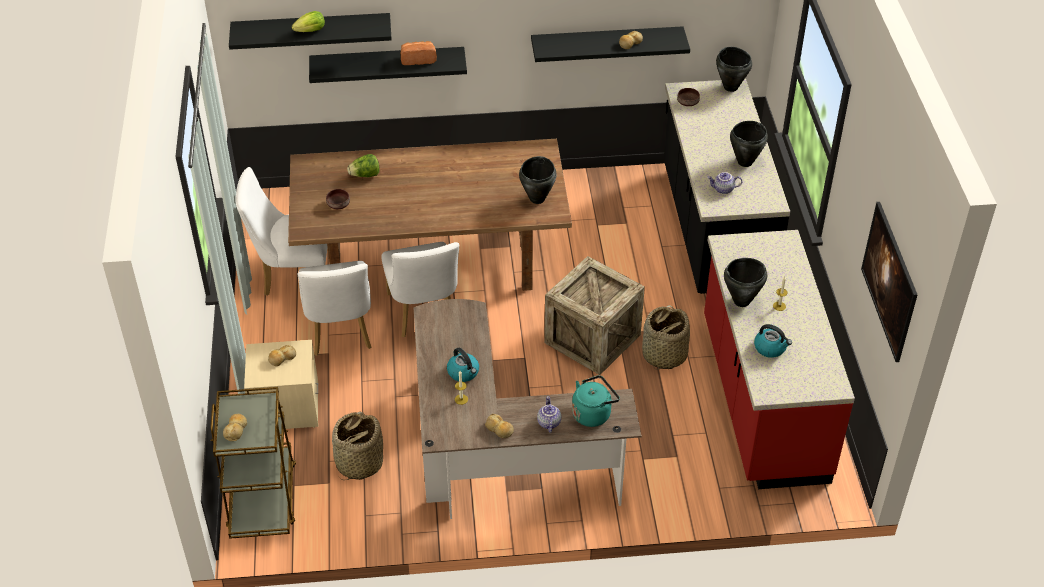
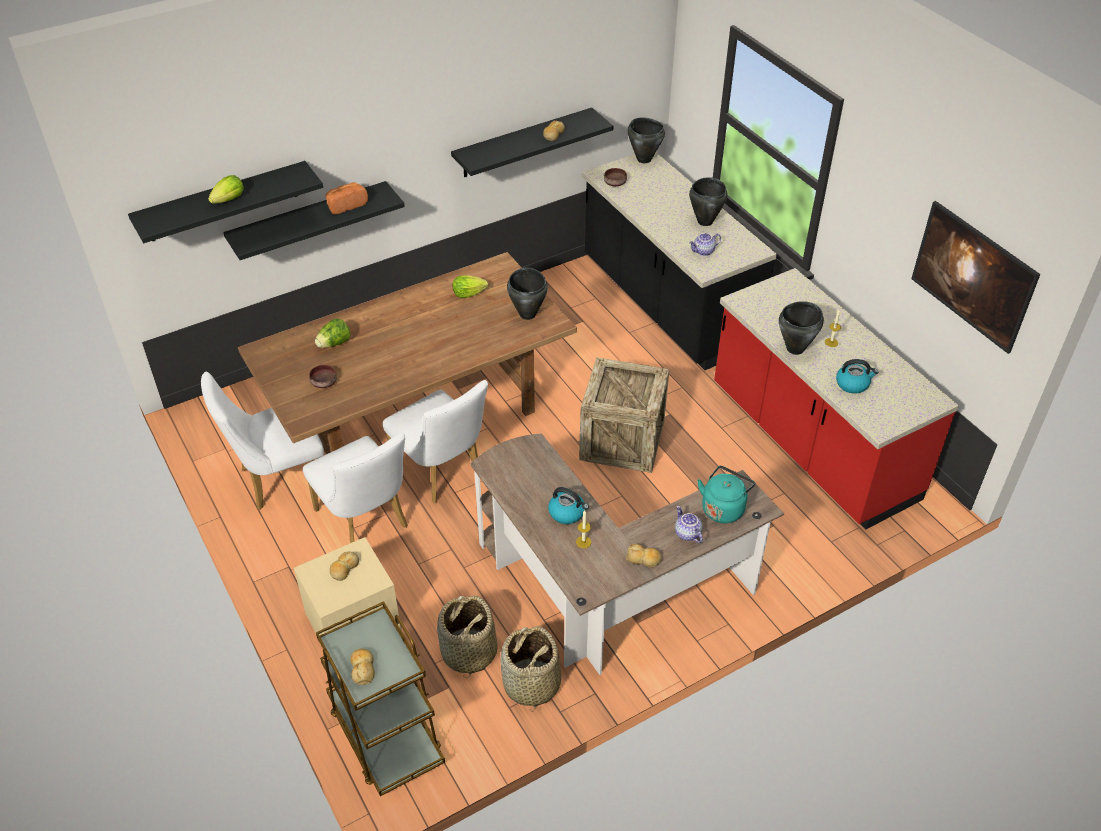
camera: 25 degrees left, 0 degrees up
(499, 166) = (468, 294): none -> lettuce
(663, 355) = (698, 433): basket -> basket (531, 684)

